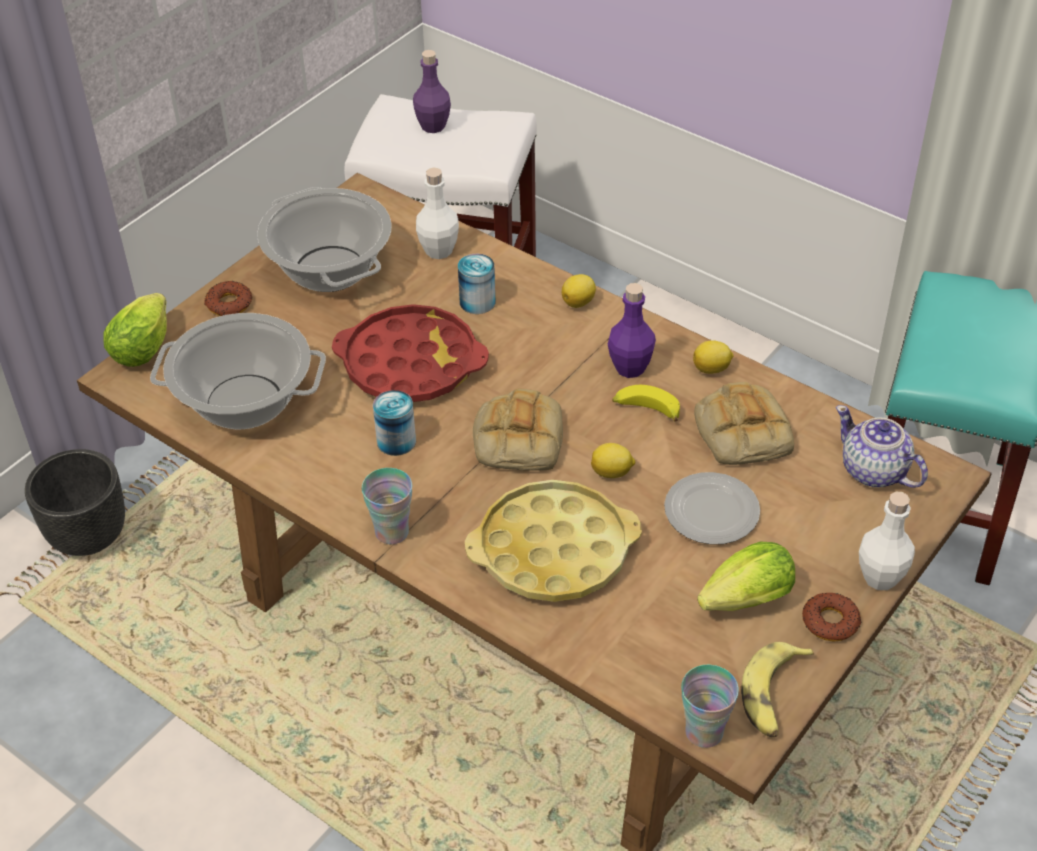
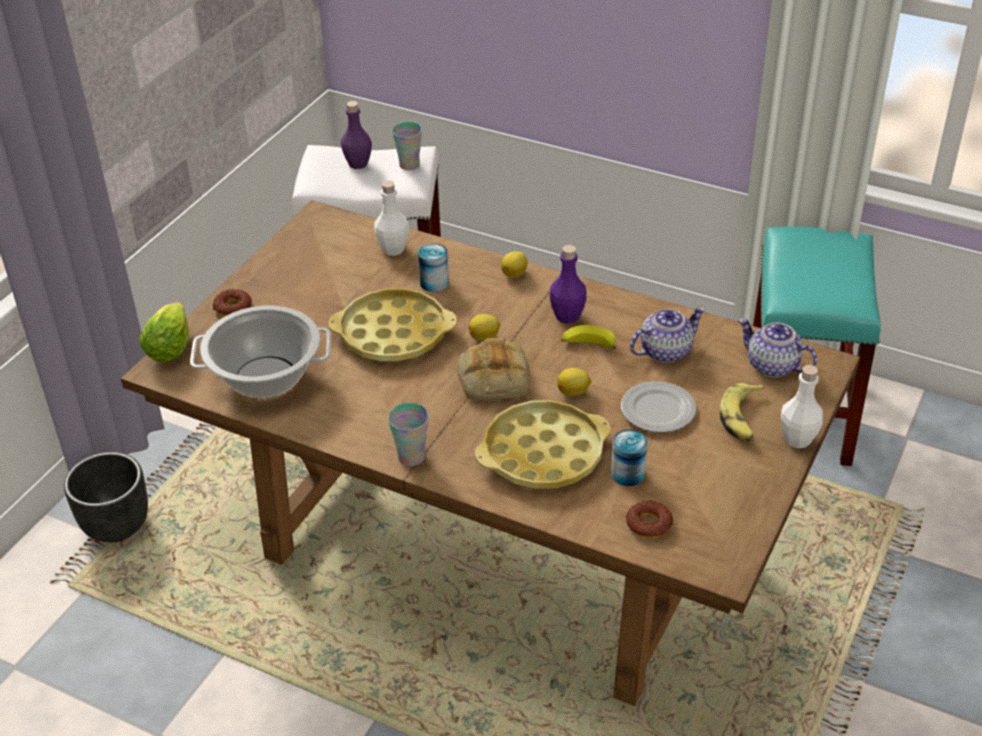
camera: 10 degrees left, 5 degrees down
(329, 269) = (308, 273): cooking pot -> none
(396, 441) = (397, 391): can -> can (627, 474)
(411, 363) = (393, 333): red tray -> yellow tray
(704, 732) = (694, 565): cup -> cup (409, 165)
(712, 369) = (631, 309): lemon -> lemon (485, 337)
(740, 432) = (664, 351): bread -> teapot
(742, 602) = (698, 470): lettuce -> none
(773, 695) = (739, 532): banana -> banana (742, 418)
(830, 621) = (768, 475): donut -> donut (649, 524)

